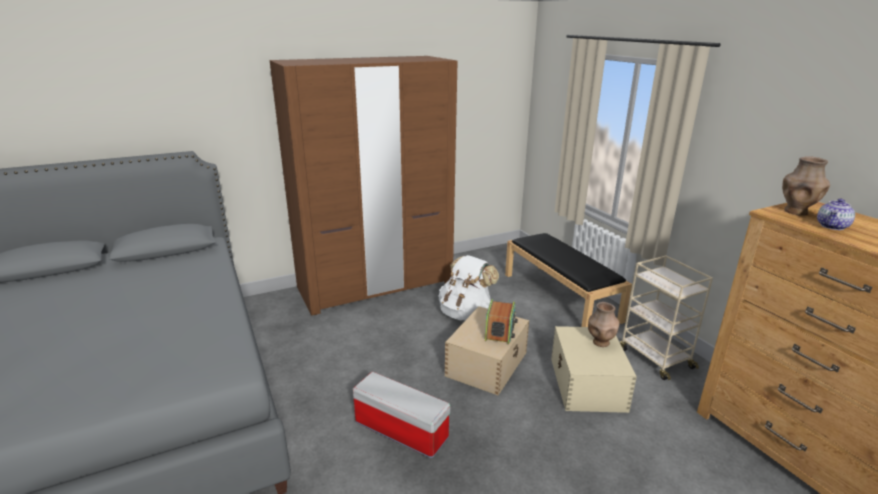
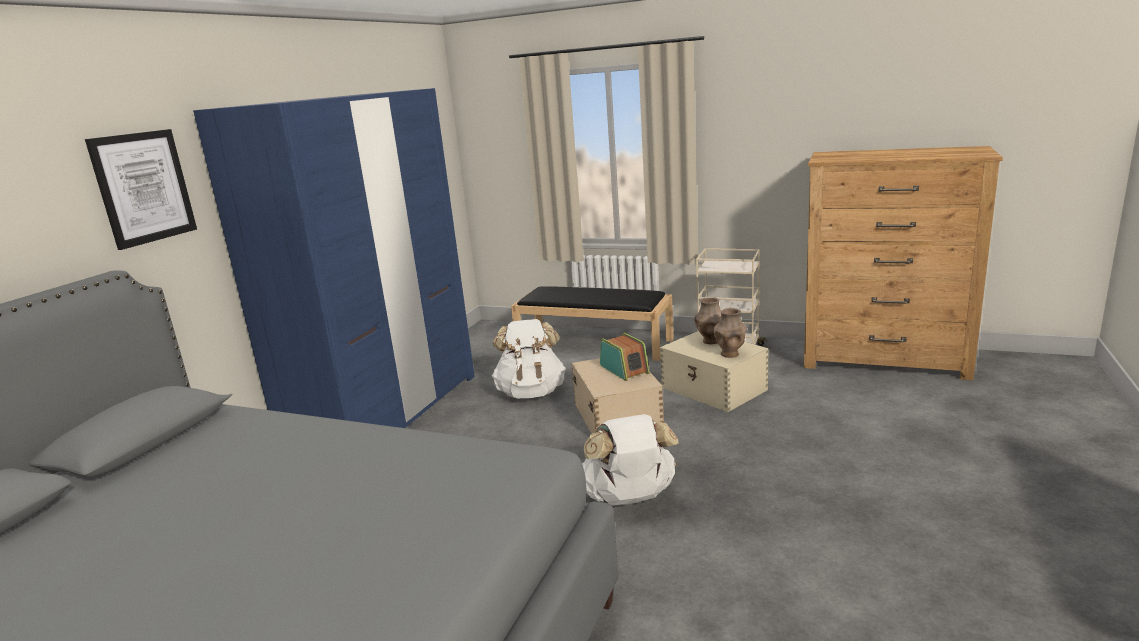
camera: 40 degrees left, 5 degrees down
(226, 105) = (143, 187): none -> picture
(375, 285) = (387, 415): brown wardrobe -> blue wardrobe
(400, 430) = (629, 498): storage box -> white backpack
(796, 212) = (831, 156): brown vase -> brown vase (730, 354)
(832, 226) = (866, 156): teapot -> none

